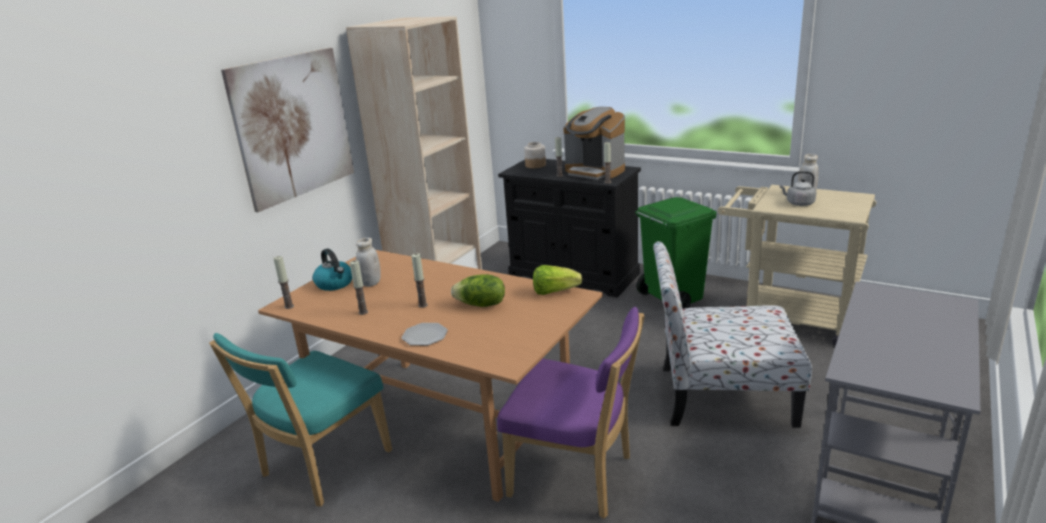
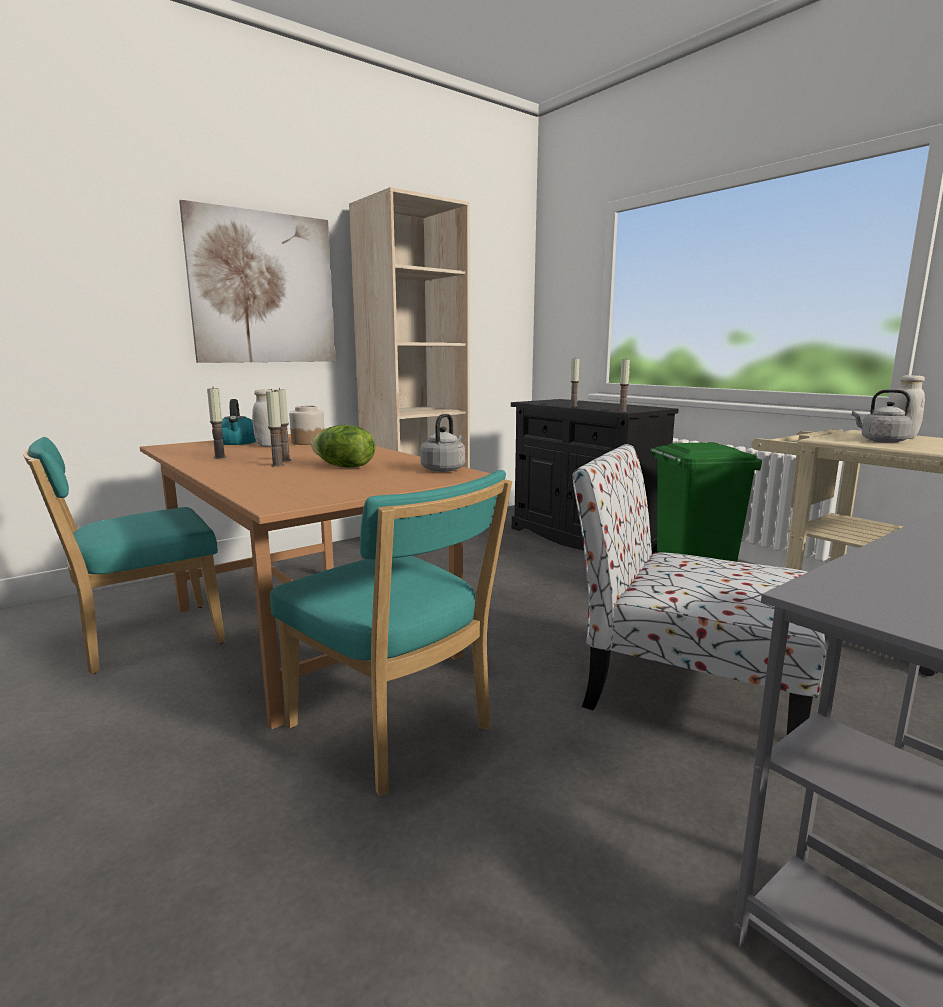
camera: 20 degrees right, 10 degrees down
(289, 306) = (167, 447): candle -> candle (277, 465)
(425, 336) = (239, 475): plate -> none
(535, 165) = (558, 401): jar -> jar (308, 442)
(554, 292) = (444, 469): lettuce -> grey kettle
(577, 477) = (395, 732): purple chair -> turquoise chair
(594, 171) = (618, 406): coffee machine -> none

